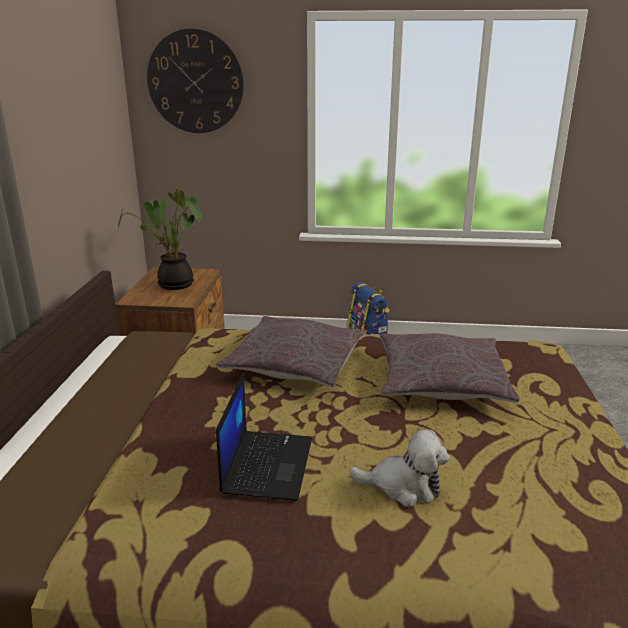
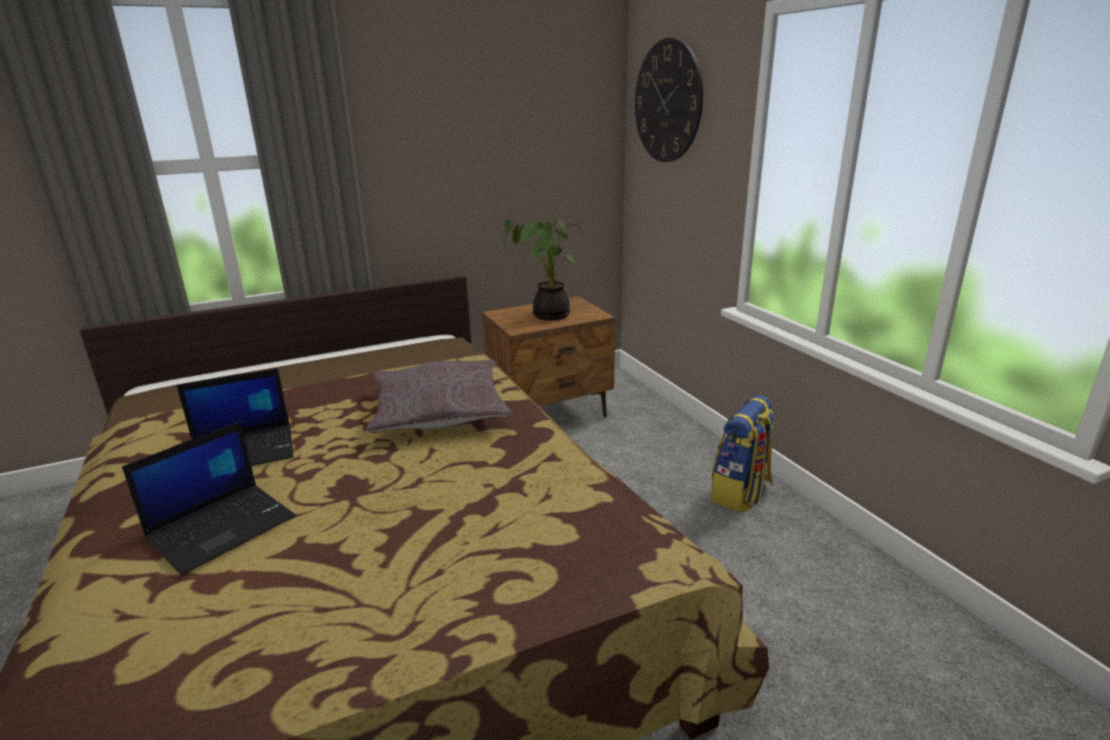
camera: 60 degrees right, 0 degrees up
(403, 486) = (223, 526): plush toy -> laptop
(441, 381) = (463, 498): grey pillow -> none

